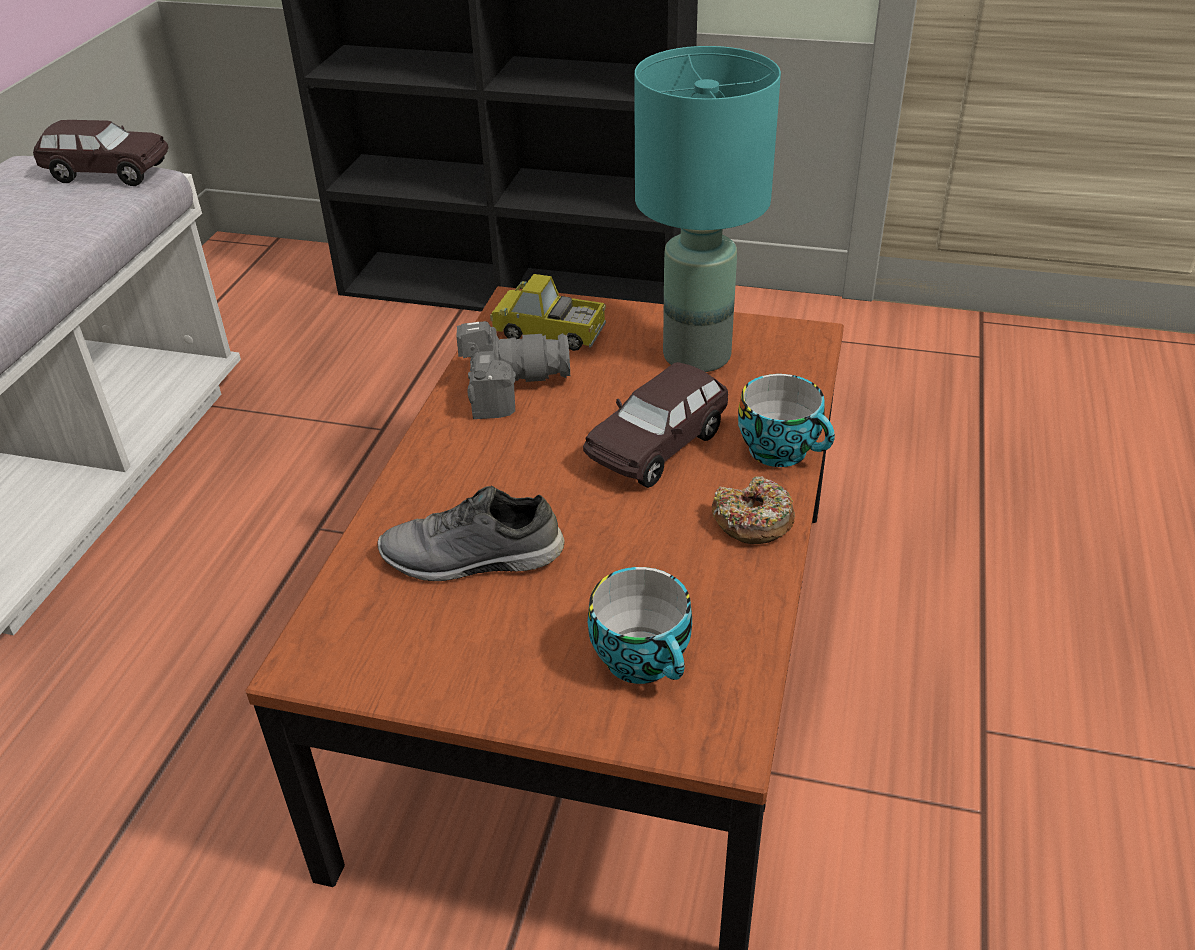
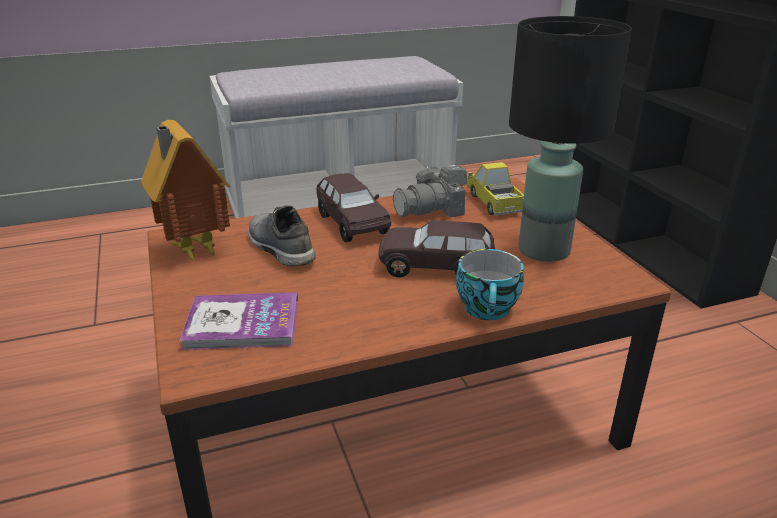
camera: 55 degrees right, 10 degrees down
(108, 173) = (428, 68): brown toy car -> brown toy car (352, 223)
(385, 652) = (193, 251): none -> toy house
(509, 386) = (432, 209): camera -> camera turned 105 degrees clockwise
(645, 659) = (242, 324): cup -> book
(698, 354) = (545, 250): turquoise table lamp -> black table lamp
(752, 521) = (402, 321): donut -> none

